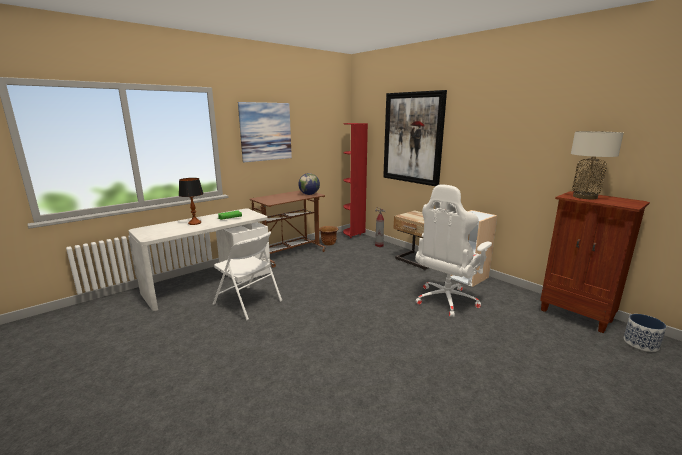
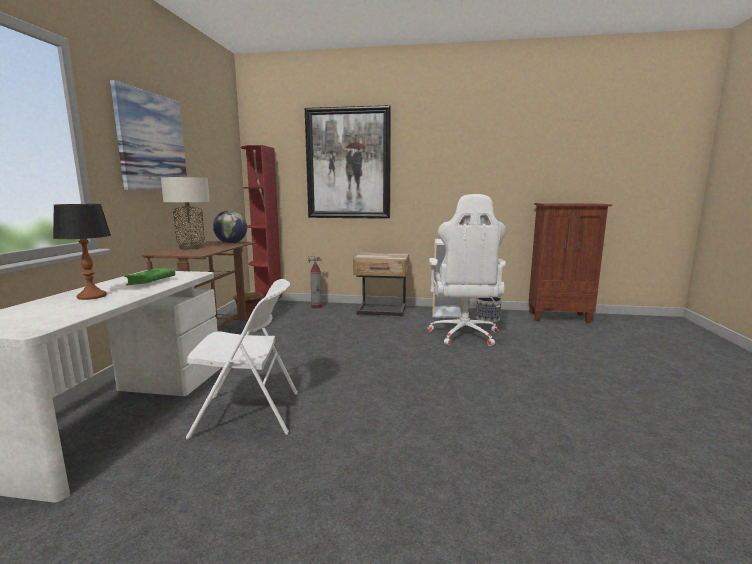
camera: 40 degrees left, 5 degrees down
(585, 197) = (558, 203): table lamp -> table lamp (191, 247)
(640, 343) = (615, 322): planter -> planter (487, 319)

